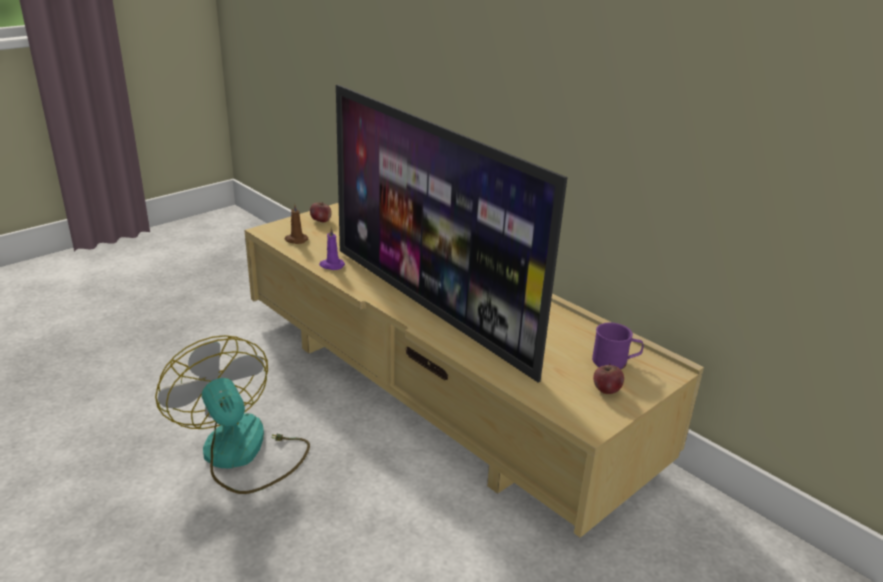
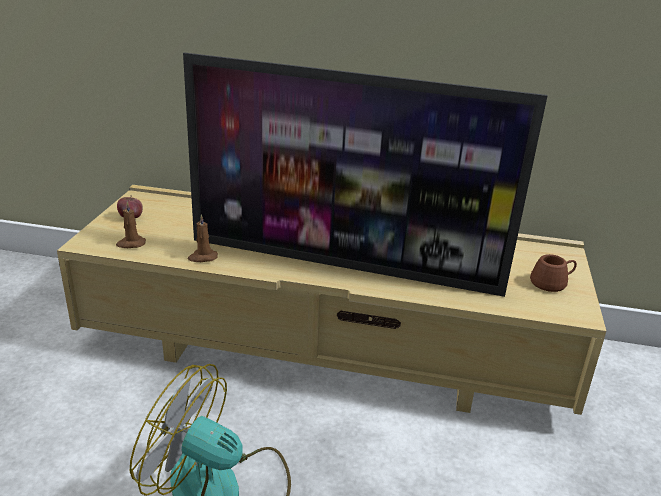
camera: 35 degrees left, 0 degrees up
(331, 265) = (202, 257): purple candle -> brown candle
(606, 390) = (552, 283): apple -> brown mug
(615, 361) = (528, 259): purple mug -> none

